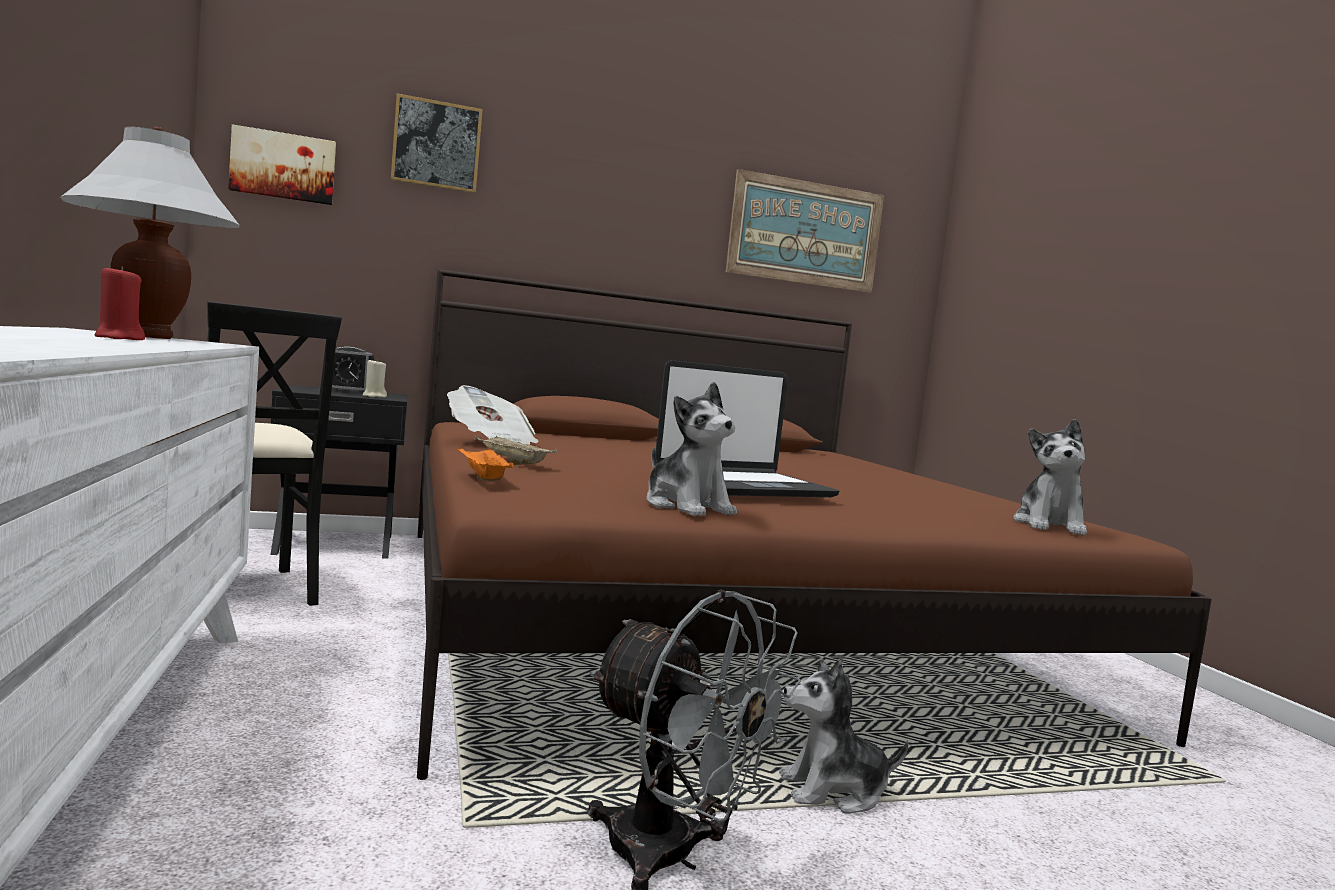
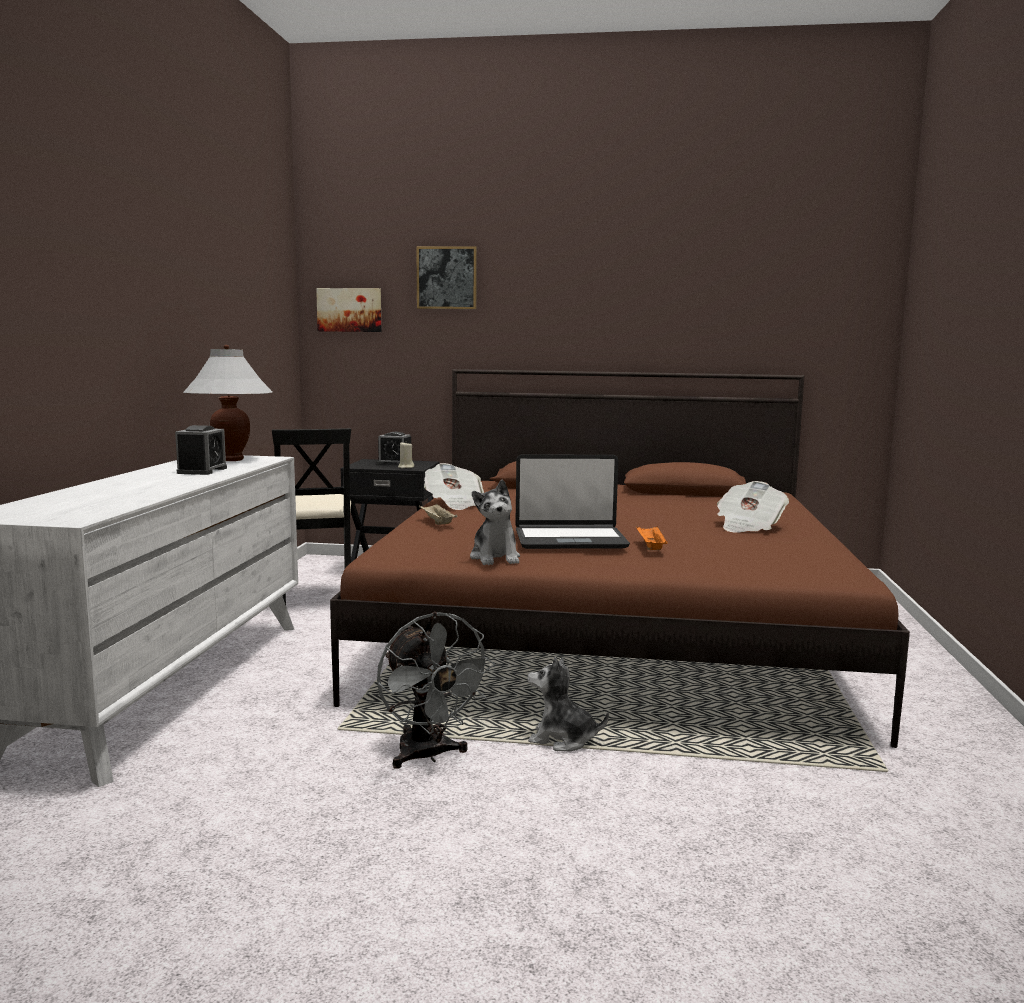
camera: 25 degrees right, 5 degrees up
(118, 338) = (202, 470): red candle -> alarm clock
(482, 478) = (394, 537): orange tray -> orange tray (650, 547)
(805, 233) = (755, 301): picture -> none
(888, 480) = (748, 526): none -> newspaper
(1050, 526) = (790, 571): plush toy -> none

